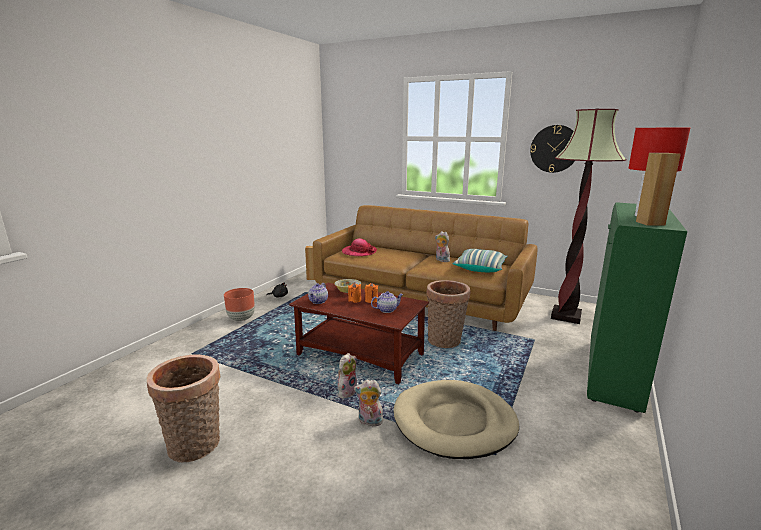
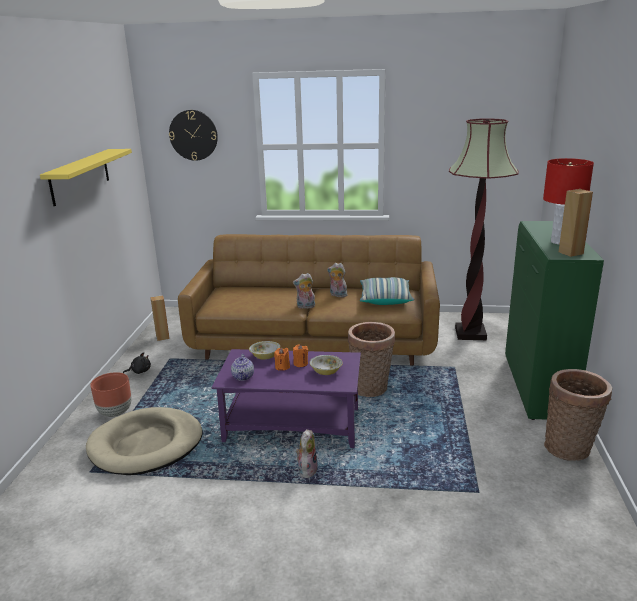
camera: 20 degrees left, 5 degrees up
(196, 446) = (190, 571): basket -> basket (570, 448)
(253, 141) = (80, 176): none -> yellow shelf
(359, 252) = (235, 299): hat -> none
(361, 355) = (293, 425): brown coffee table -> purple coffee table
(369, 422) = (350, 494): plush toy -> plush toy (305, 307)
(387, 310) = (326, 372): teapot -> bowl
(454, 422) = (428, 472): beige dog bed -> beige dog bed (146, 445)
(554, 149) = (438, 154): wall clock -> wall clock (193, 135)

